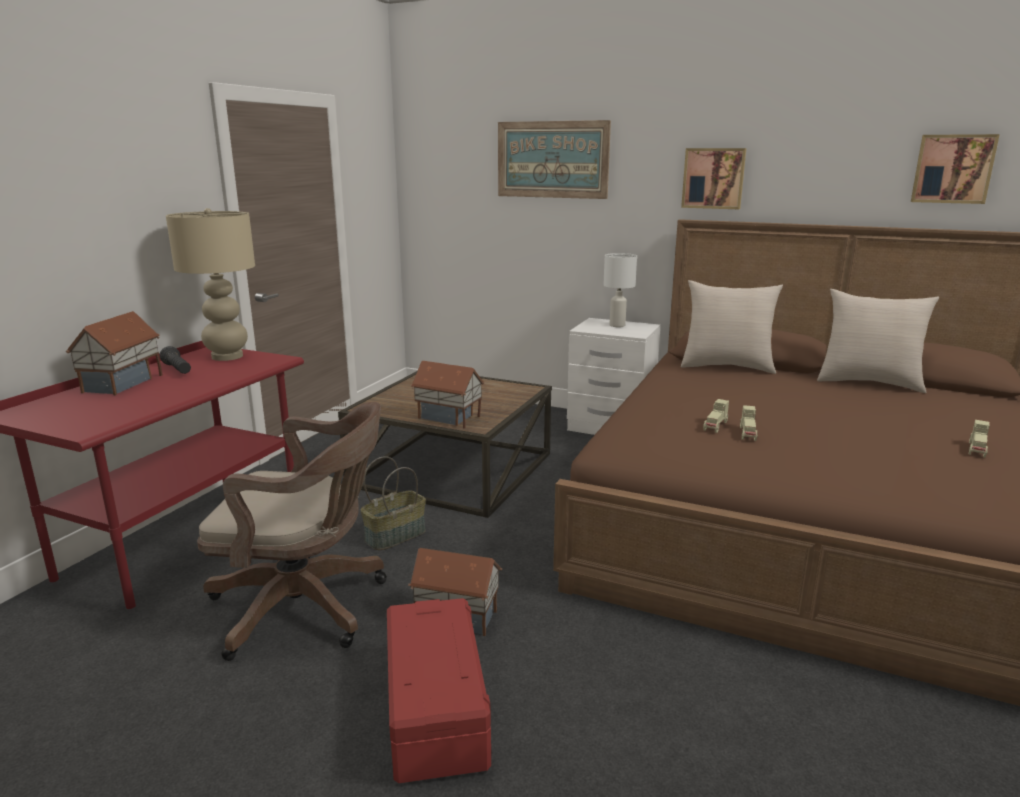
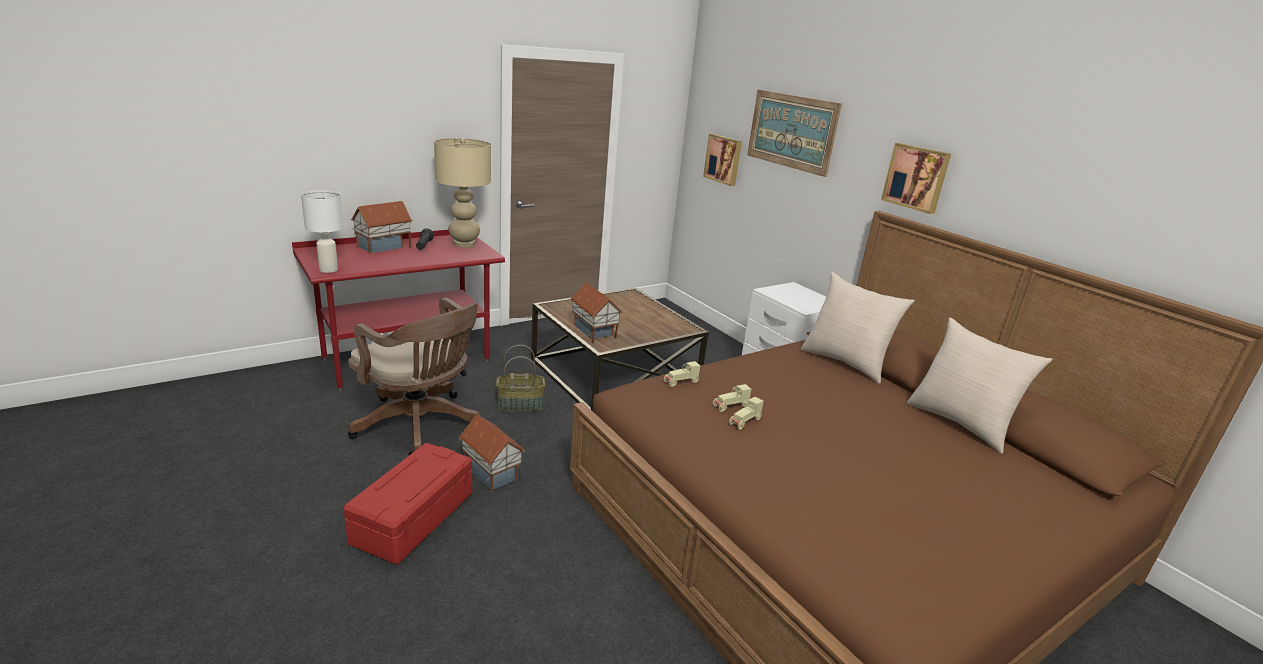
camera: 30 degrees right, 5 degrees up
(617, 325) = (804, 295): white table lamp -> white table lamp (329, 269)
(952, 169) = (1159, 222): picture -> picture (723, 159)
(977, 450) = (933, 518): beige toy car -> beige toy car (680, 382)

